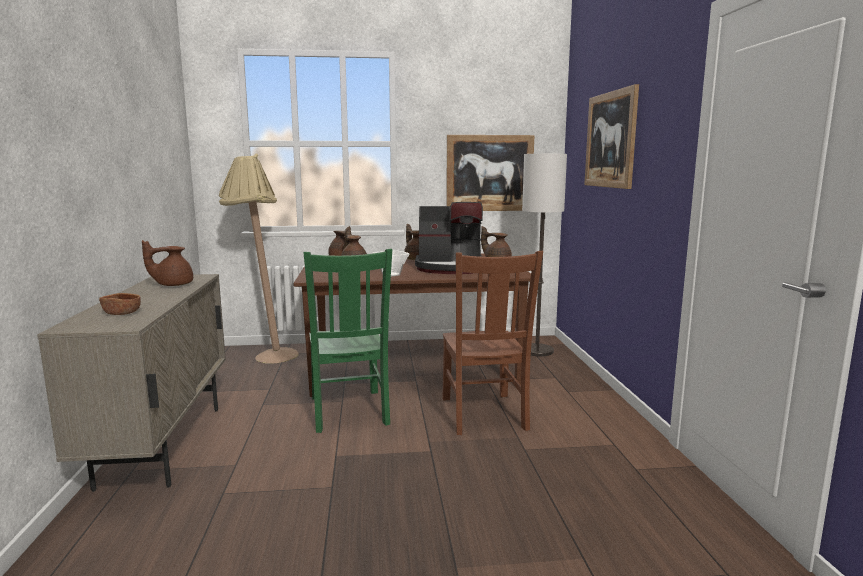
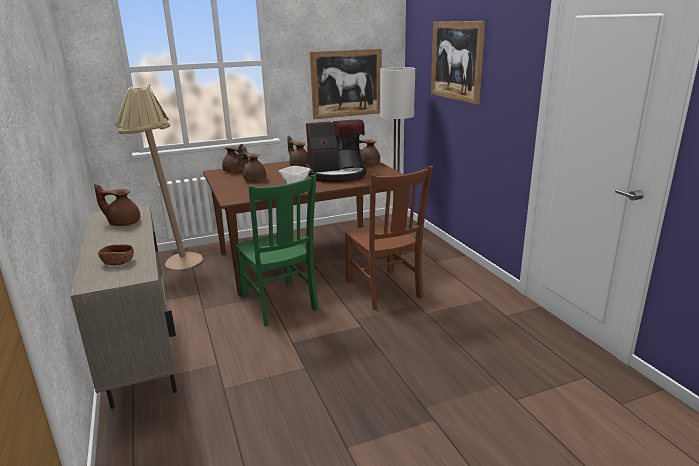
camera: 15 degrees left, 10 degrees up
(173, 284) = (123, 223): brown teapot -> brown teapot turned 45 degrees clockwise

